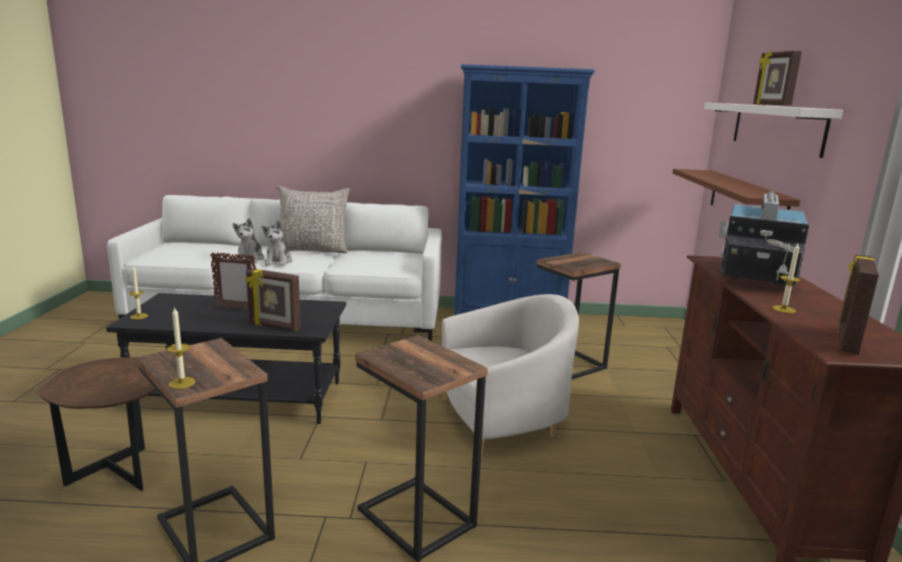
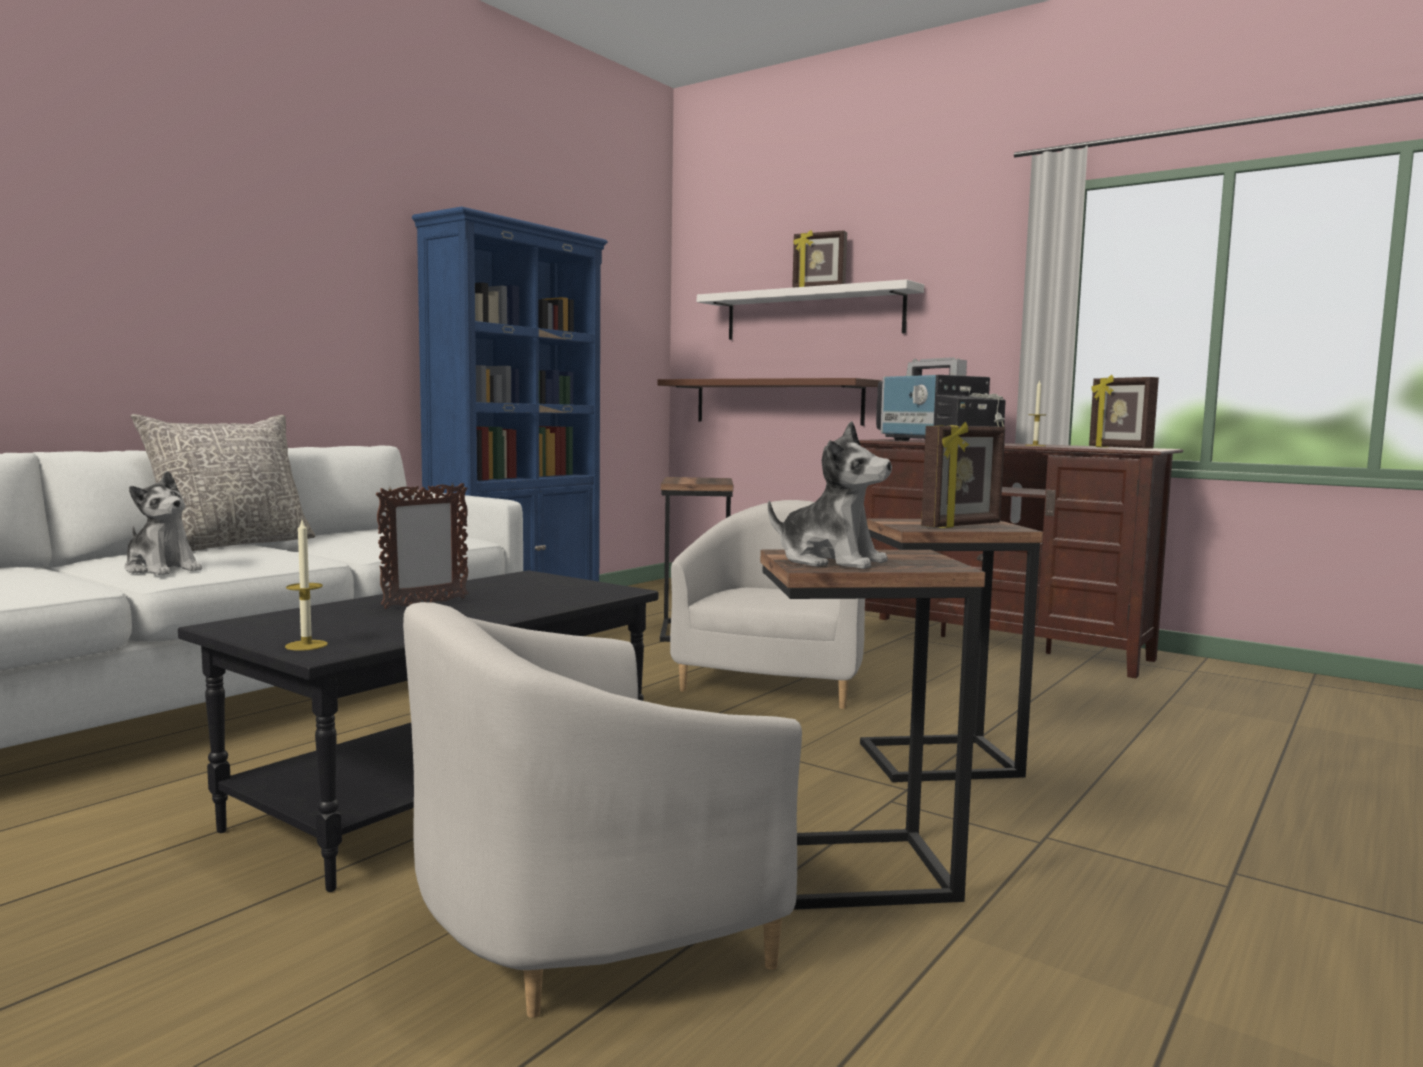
camera: 55 degrees left, 10 degrees down
(121, 475) = (585, 927): brown side table -> white armchair
(182, 383) = (930, 566): candle -> none
(274, 326) = (562, 599): picture frame -> picture frame (962, 525)
(278, 262) = (239, 562): plush toy -> plush toy (830, 561)

